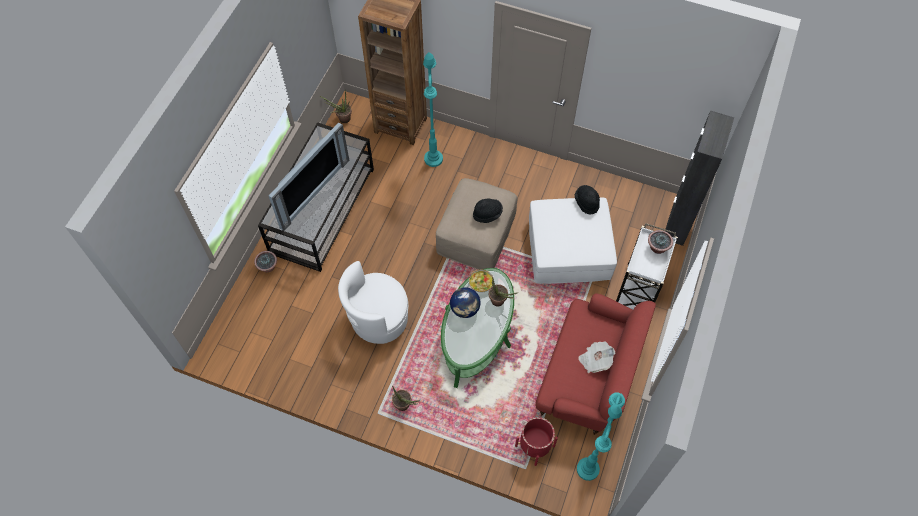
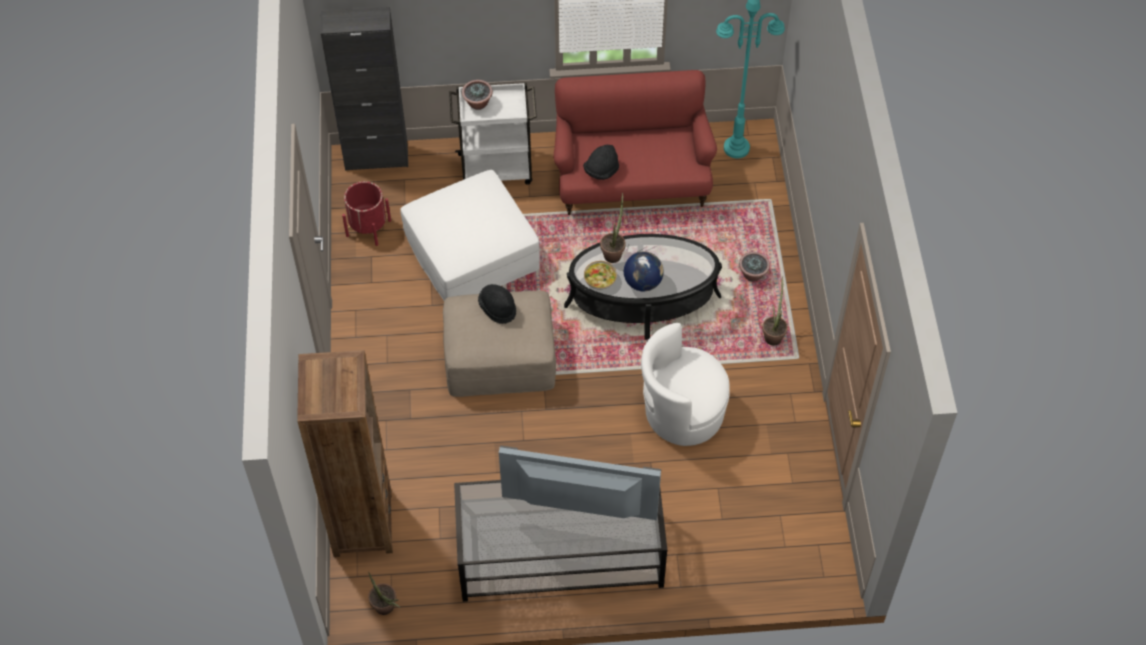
camera: 115 degrees left, 5 degrees down
(268, 267) = (684, 576): potted plant -> potted plant (752, 275)
(377, 318) = (682, 412): white armchair -> white armchair turned 135 degrees clockwise
(433, 159) = (404, 455): turquoise floor lamp -> none
(477, 335) = (642, 301): green coffee table -> black coffee table
(534, 446) = (741, 200): red planter -> red planter (368, 228)
(587, 202) = (422, 218): black hat -> black hat (601, 171)
(595, 360) = (632, 145): newspaper -> none

